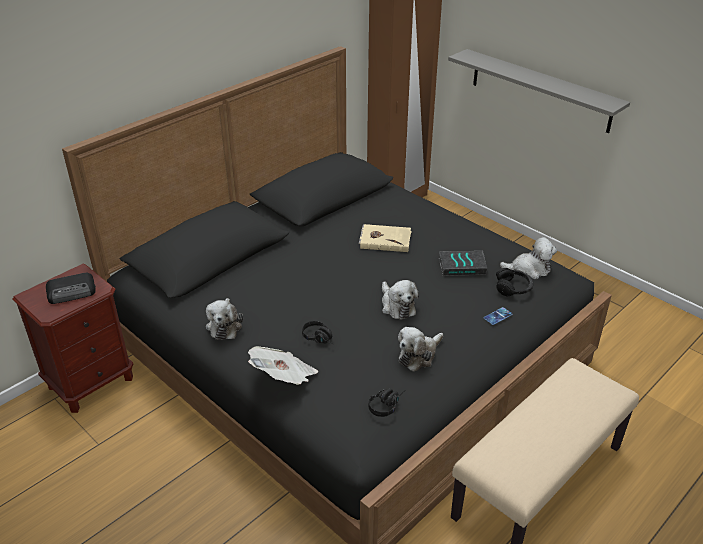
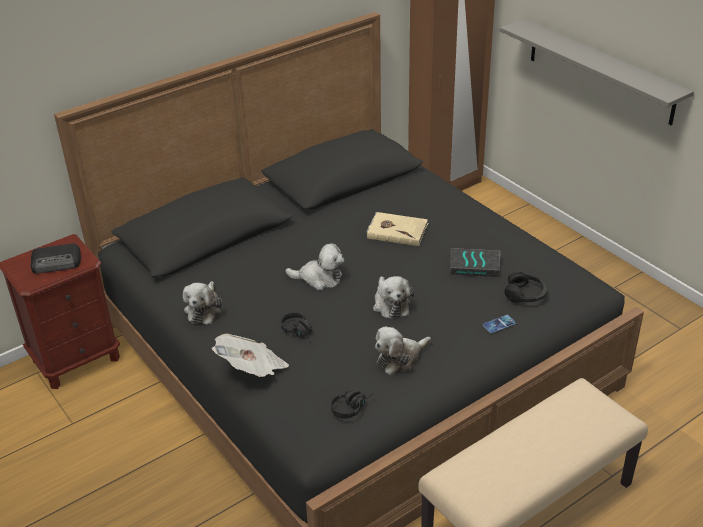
camera: 10 degrees right, 0 degrees up
(529, 269) = (550, 275): plush toy -> plush toy (319, 278)

